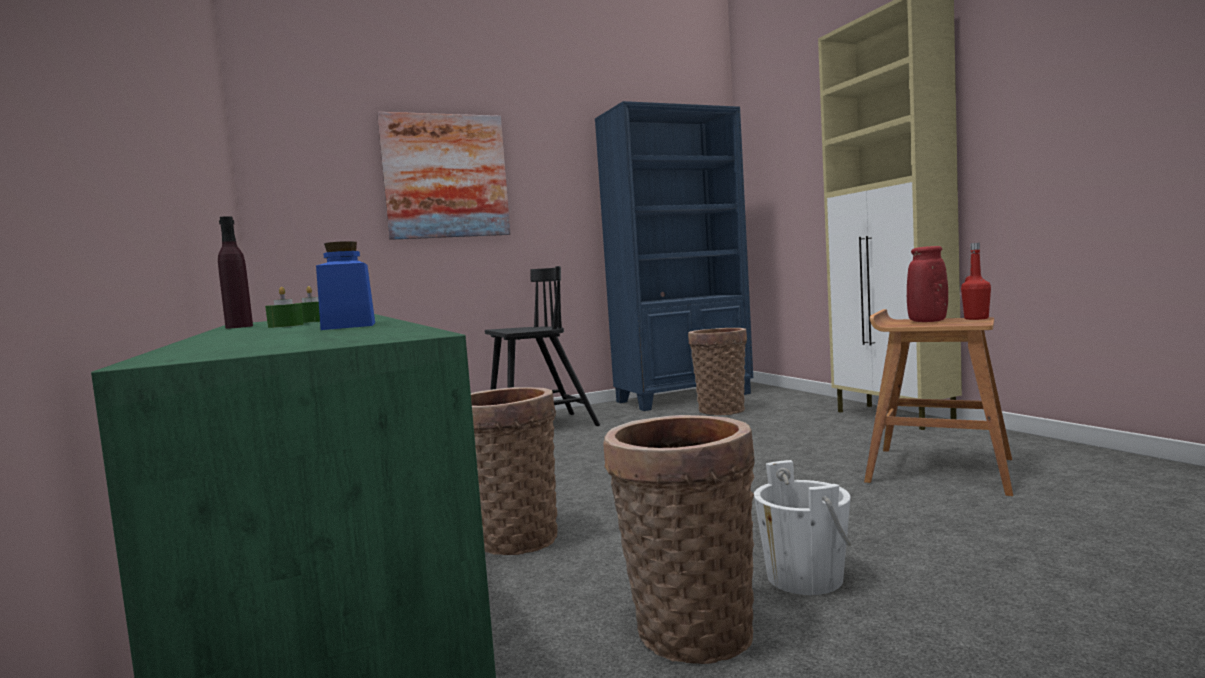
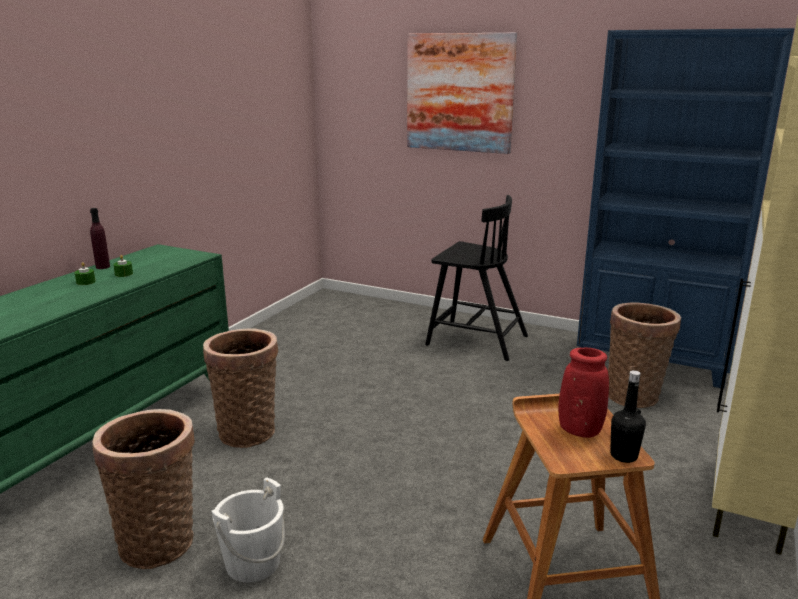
camera: 50 degrees right, 15 degrees up
(349, 326) = (42, 310): blue jar -> none
(976, 318) = (623, 456): red bottle -> black bottle

